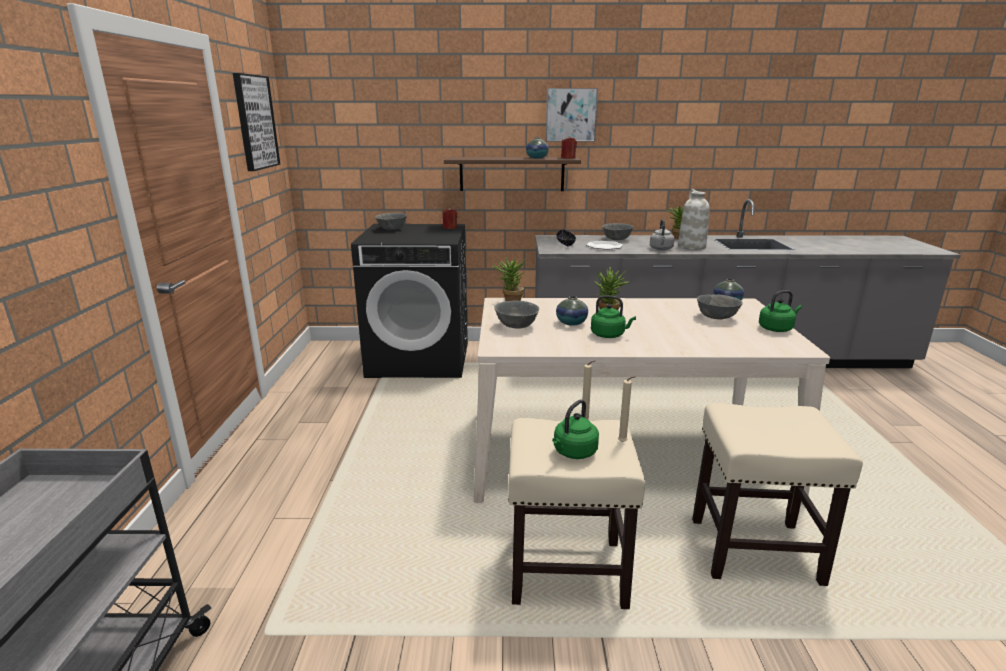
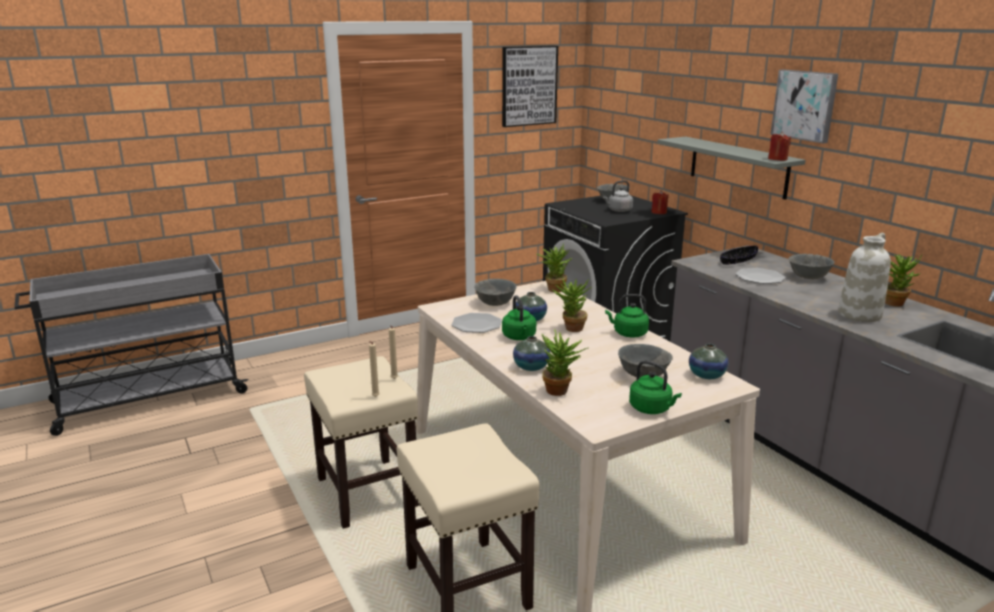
camera: 60 degrees right, 0 degrees up
(512, 174) = (738, 167): brown shelf -> grey shelf
(537, 158) = (747, 153): vase -> vase (531, 367)
(562, 343) = (476, 324): none -> plate
(573, 453) = (346, 383): green kettle -> green kettle (628, 333)
(661, 249) = (808, 302): grey kettle -> grey kettle (618, 210)
(734, 346) = (561, 391): none -> potted plant

